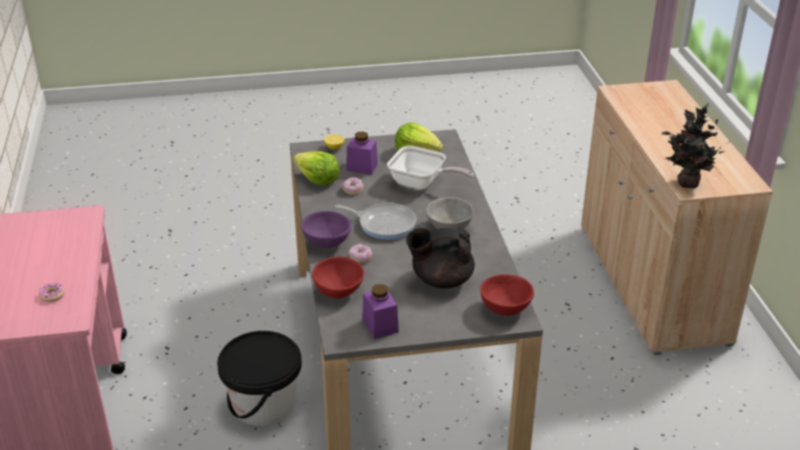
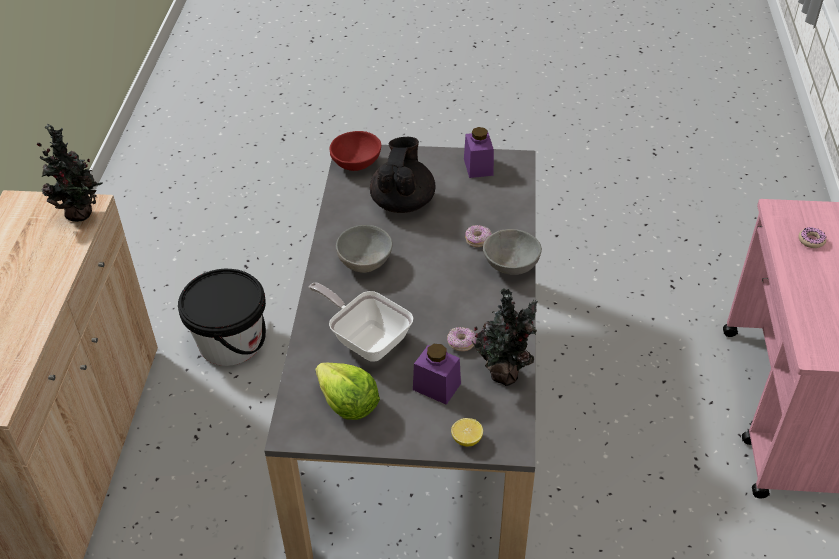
camera: 165 degrees left, 10 degrees up
(263, 404) = (581, 371): black bucket -> black bucket (230, 342)
(317, 179) = (504, 372): lettuce -> potted plant
(327, 242) = (510, 267): purple bowl -> grey bowl
(339, 291) = (509, 206): red bowl -> none
(384, 224) = (437, 281): frying pan -> none
(441, 280) = (403, 202): black teapot -> black teapot turned 90 degrees counterclockwise

